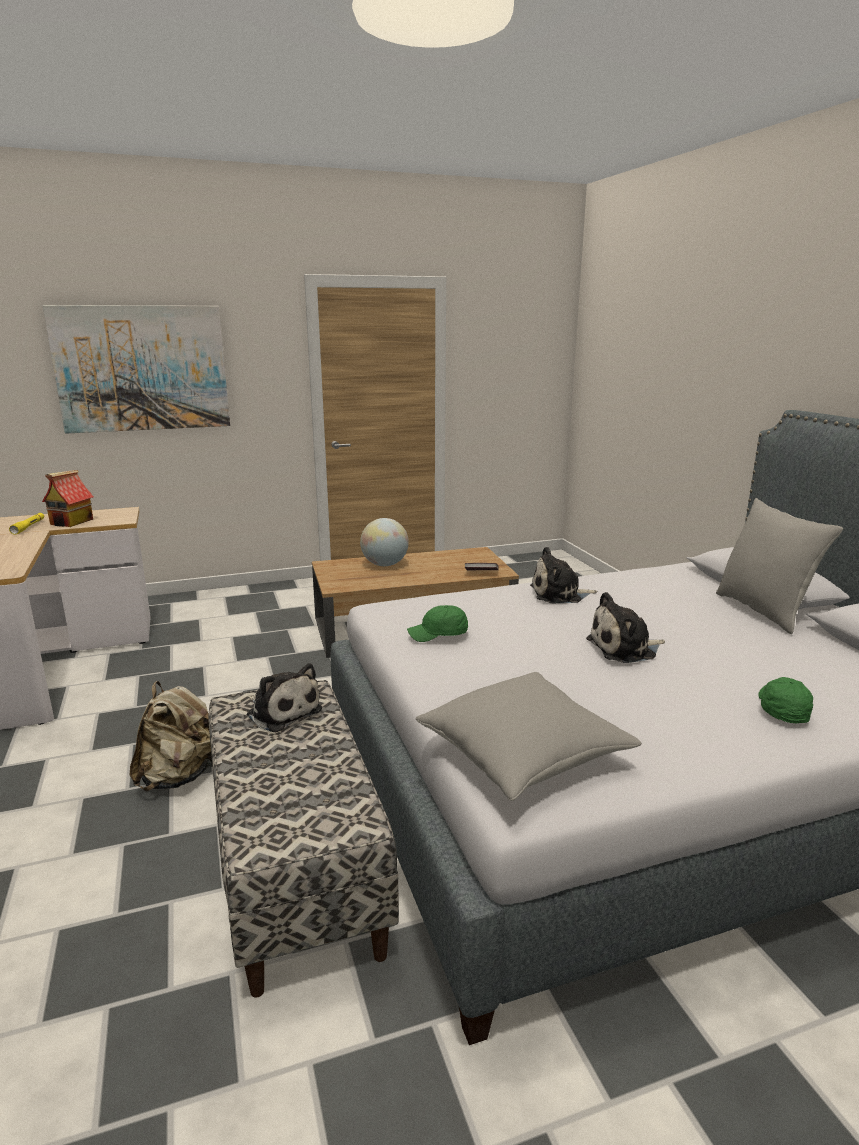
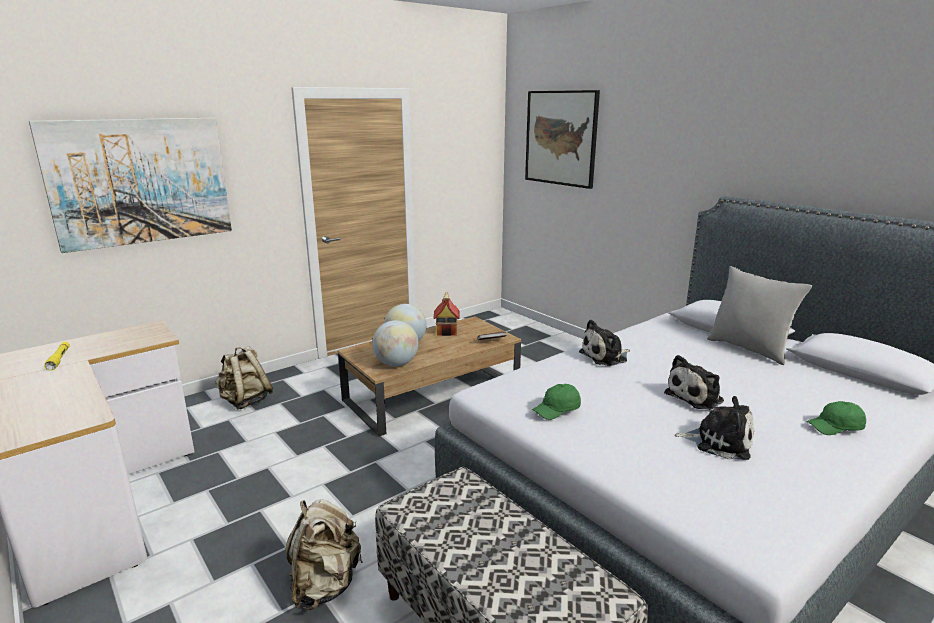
camera: 20 degrees left, 0 degrees up
(72, 522) = (104, 347): toy house -> toy house (447, 331)
(225, 605) = (245, 401): none -> beige backpack
(282, 711) = (453, 506): plush toy -> plush toy (719, 442)
(358, 581) = (396, 364): none -> globe
(523, 754) = (720, 505): grey pillow -> none
(629, 337) = (561, 138): none -> picture
(781, 709) = (836, 427): green cap -> green cap turned 90 degrees counterclockwise

